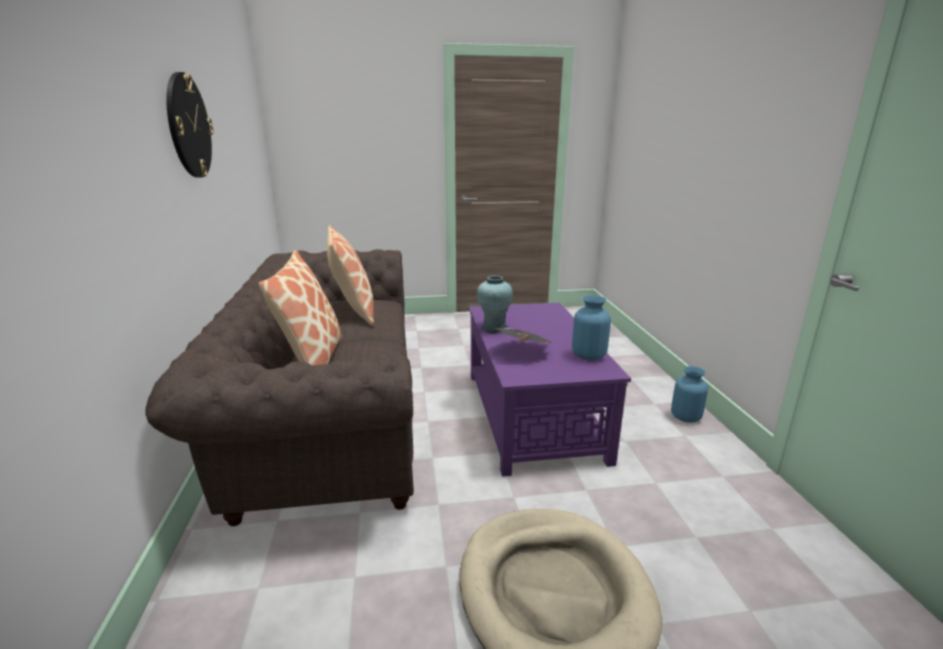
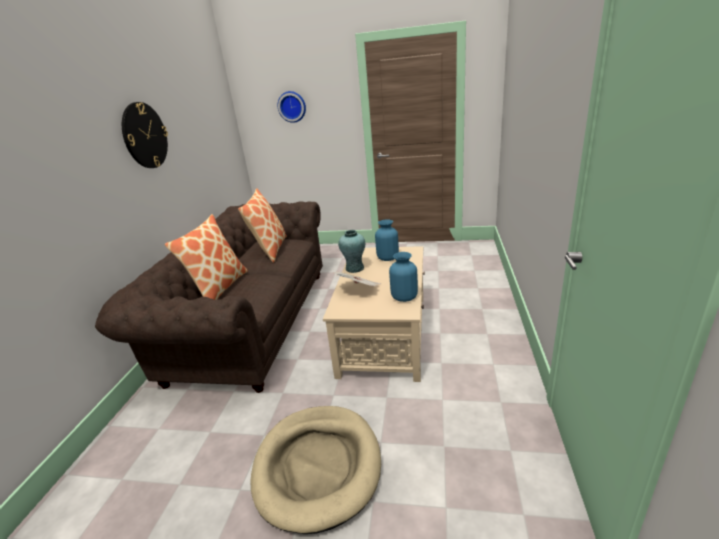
camera: 20 degrees right, 5 degrees up
(351, 127) = (292, 106): none -> wall clock
(532, 414) = (385, 333): purple coffee table -> beige coffee table
(685, 417) = (505, 348): blue vase -> blue vase (388, 258)

